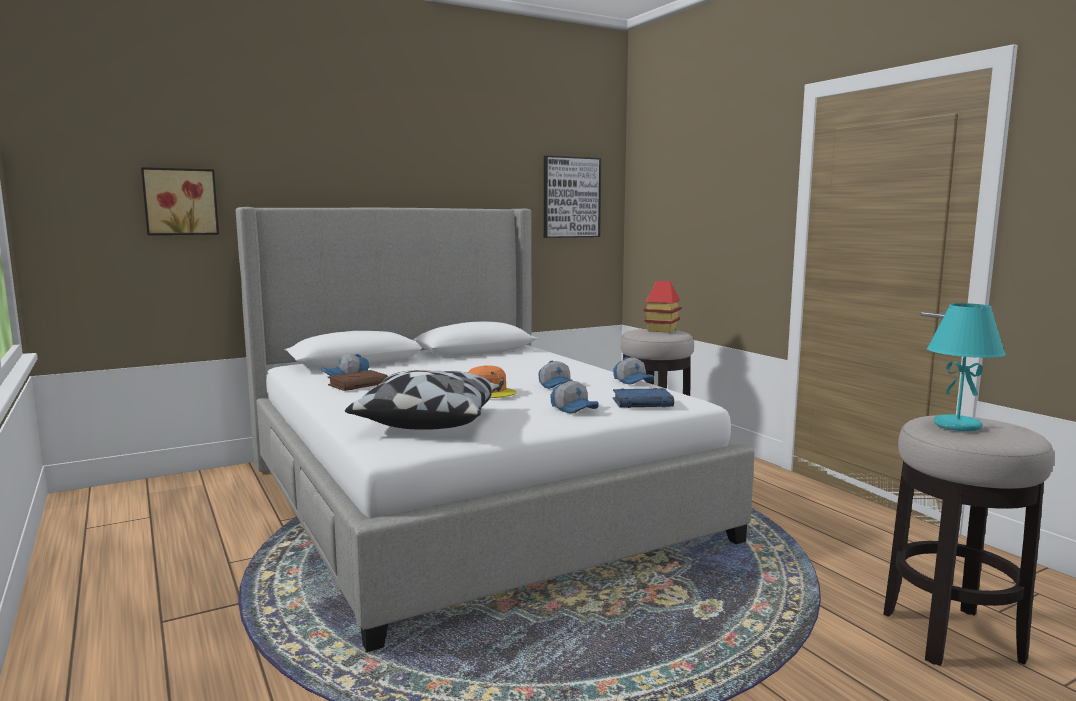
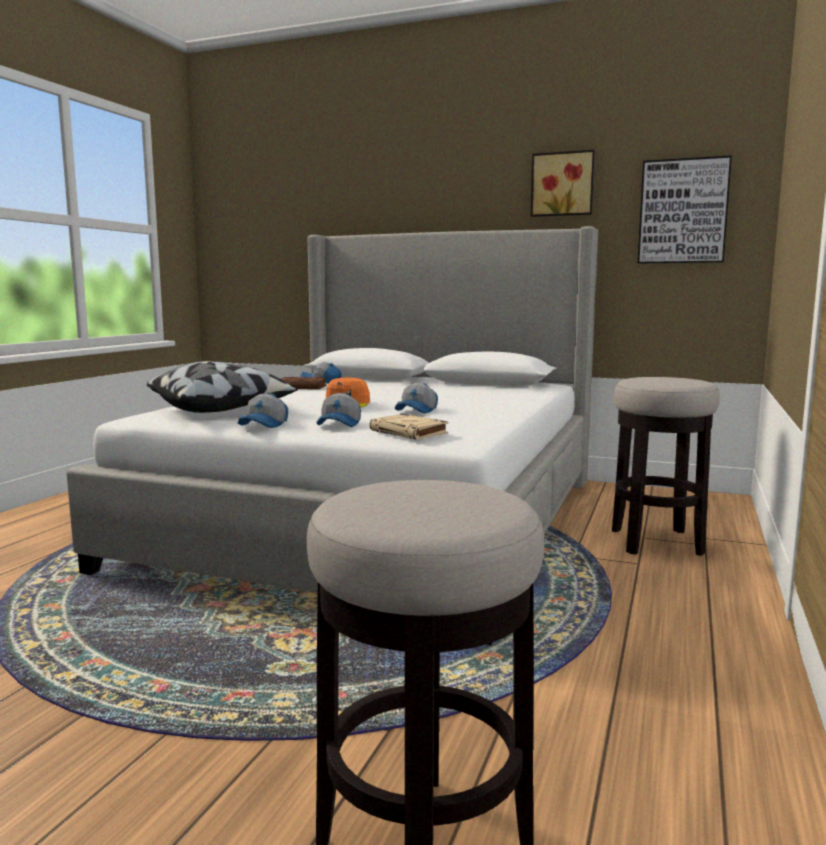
camera: 50 degrees right, 0 degrees up
(180, 202) = (288, 234): picture -> picture (562, 184)
(633, 381) = (498, 420): cap -> cap (265, 425)
(643, 403) = (409, 432): blue book -> beige book
(661, 330) = (676, 378): toy house -> none
(956, 426) = (403, 491): turquoise table lamp -> none

